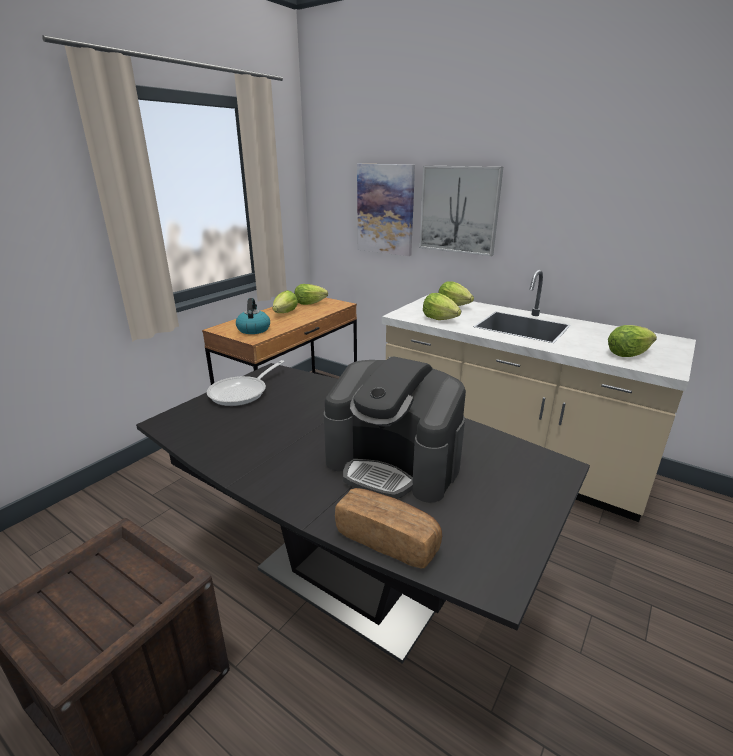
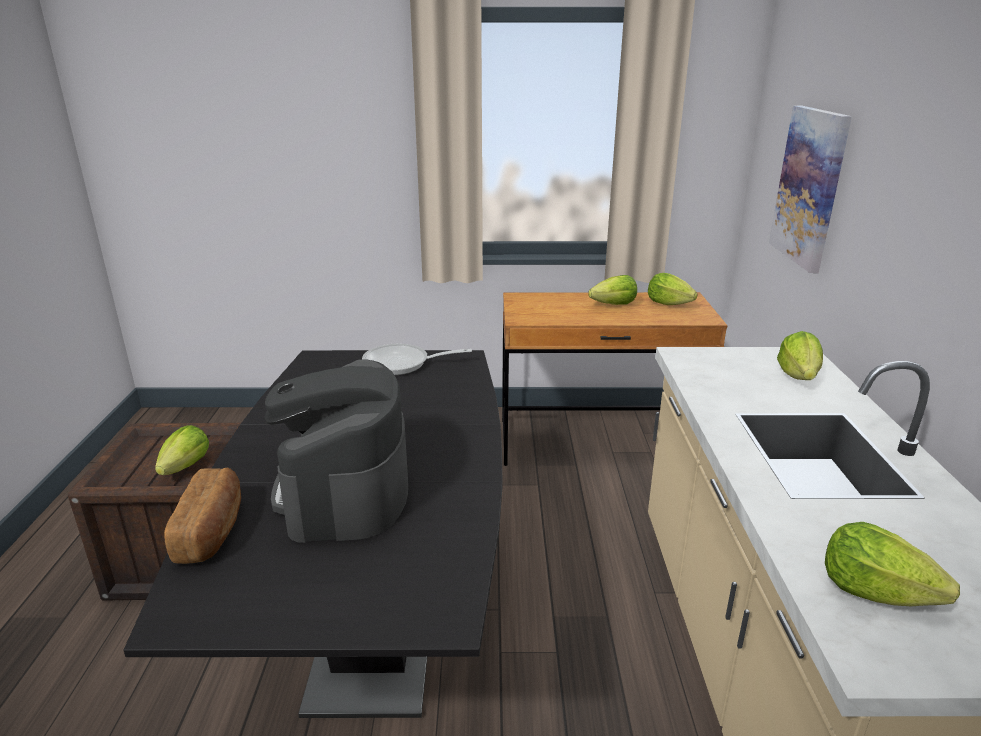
camera: 55 degrees right, 0 degrees up
(253, 329) = (542, 310): kettle -> none
(439, 319) = (718, 383): lettuce -> lettuce (186, 467)
(459, 210) = (882, 210): picture -> none

